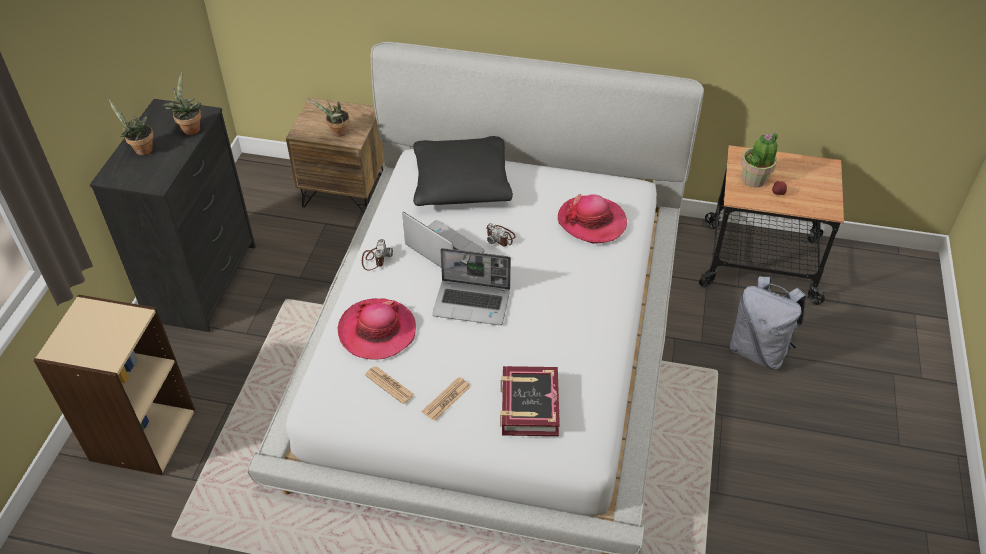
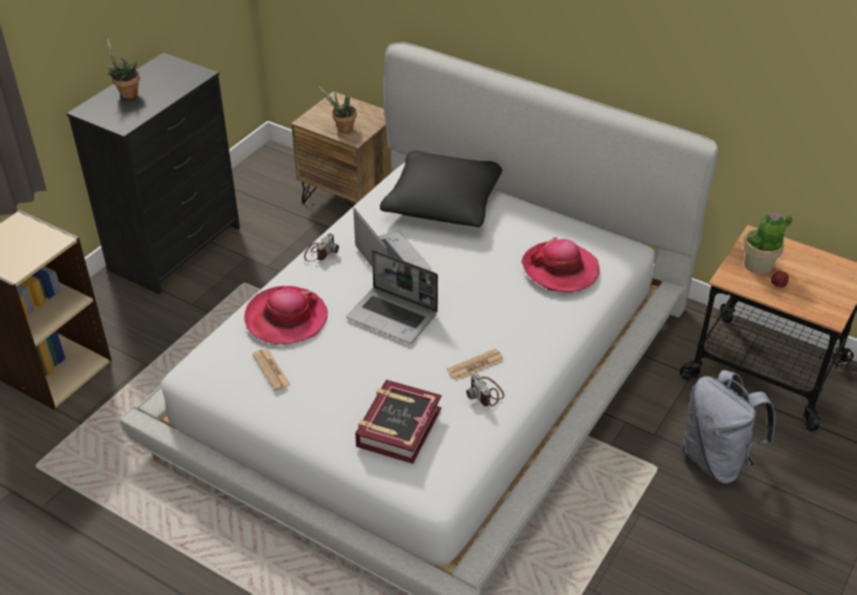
camera: 20 degrees right, 5 degrees down
(190, 128) = (180, 84): potted plant -> none
(446, 399) = (319, 398): newspaper -> newspaper (475, 365)
(500, 237) = (455, 261): camera -> camera (486, 393)

